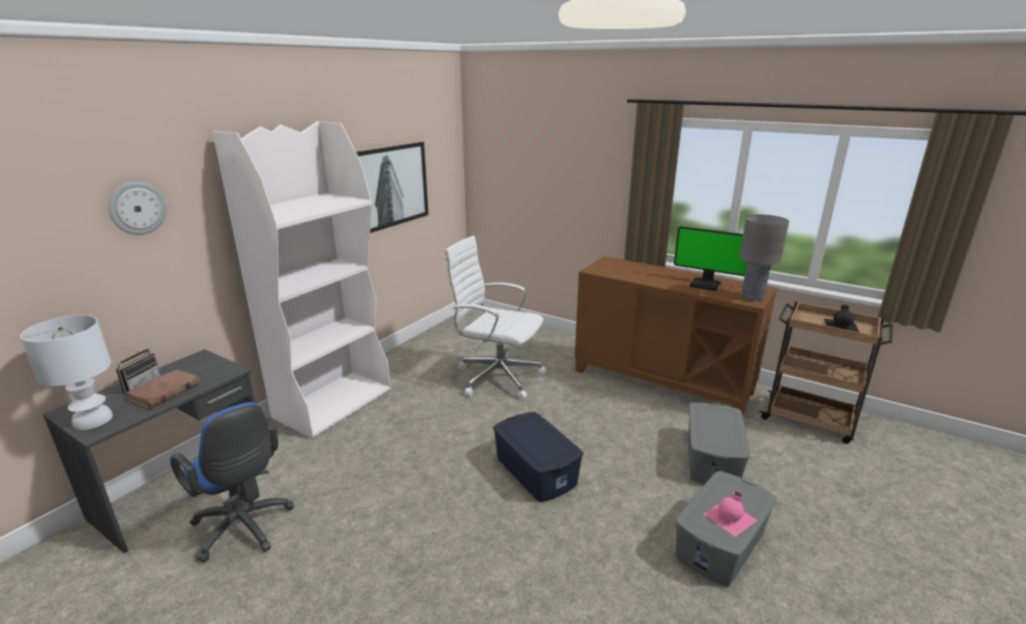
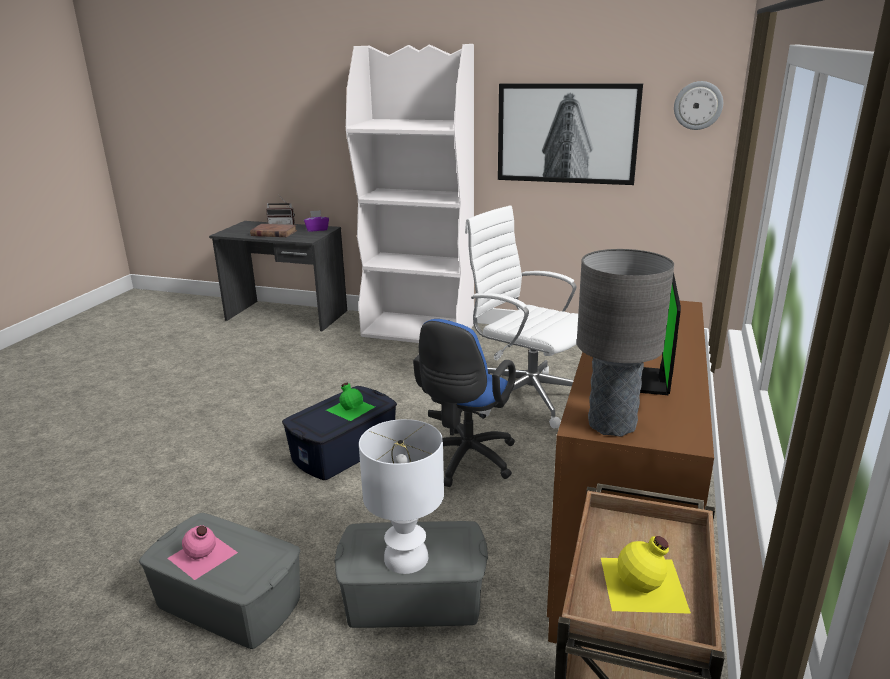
camera: 75 degrees right, 0 degrees up
(92, 420) = (237, 229): white table lamp -> white table lamp (406, 557)
(137, 208) = (312, 100): wall clock -> wall clock (698, 105)
(195, 363) = (317, 229): none -> purple tissue box
(245, 529) = (247, 345): blue office chair -> blue office chair (465, 461)
(497, 377) = (527, 397): white office chair -> white office chair turned 60 degrees counterclockwise
(533, 433) = (350, 408): none -> green bottle
(841, 325) = (645, 585): black bottle -> yellow bottle

